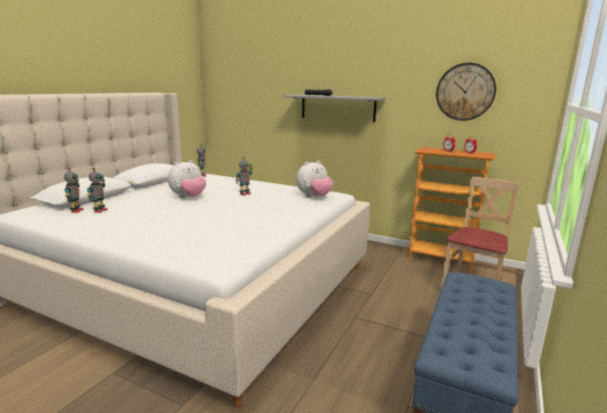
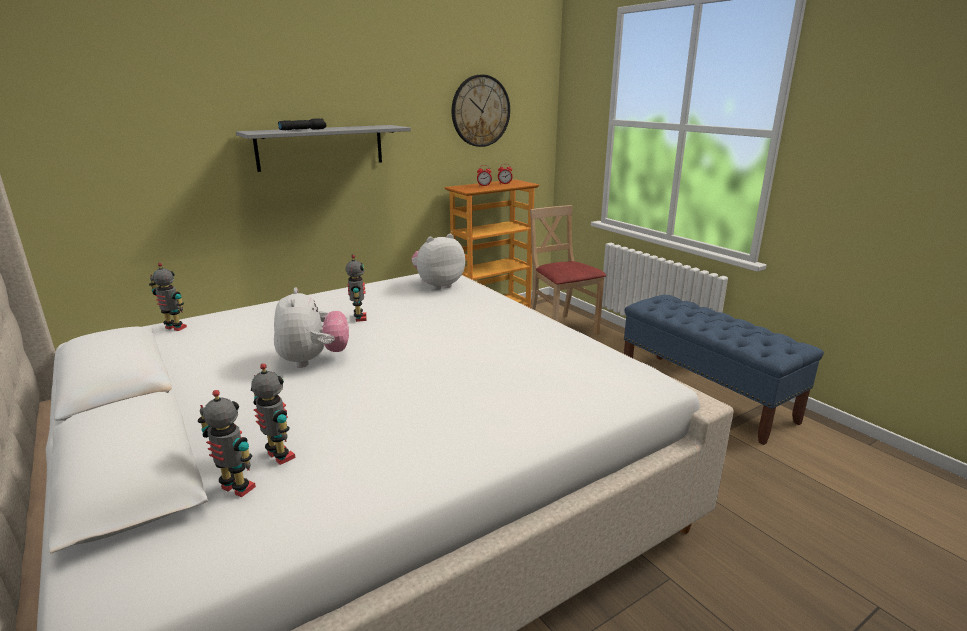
camera: 60 degrees left, 5 degrees up
(314, 197) = (438, 285): plush toy -> plush toy turned 120 degrees counterclockwise

